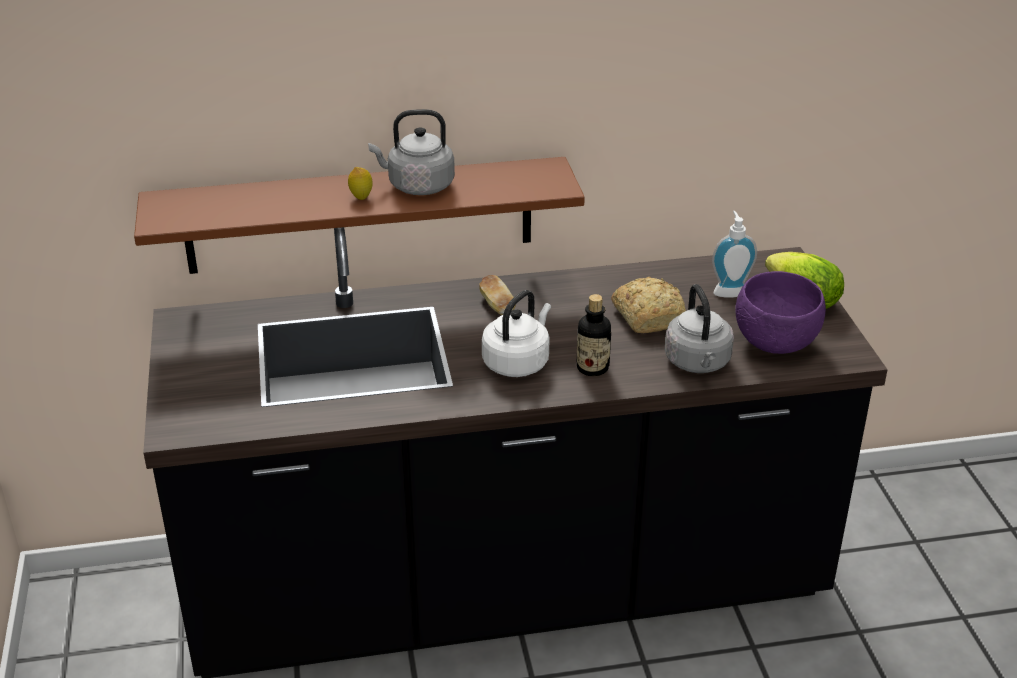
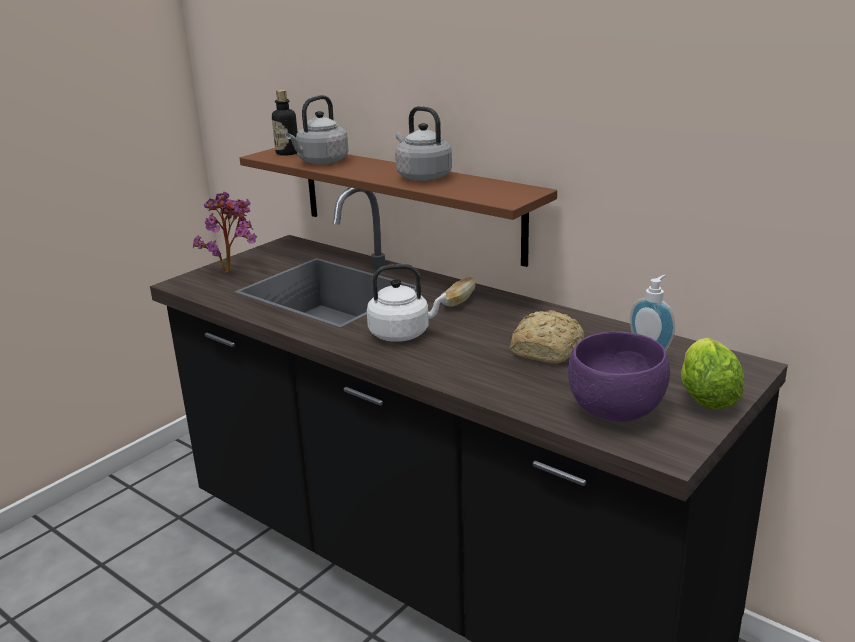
camera: 50 degrees right, 10 degrees down
(199, 385) = (232, 271): none -> potted plant
(361, 197) = (378, 172): lemon -> none
(592, 368) = (441, 358): bottle -> bottle (287, 153)
(698, 363) = (521, 392): grey kettle -> grey kettle (321, 162)

